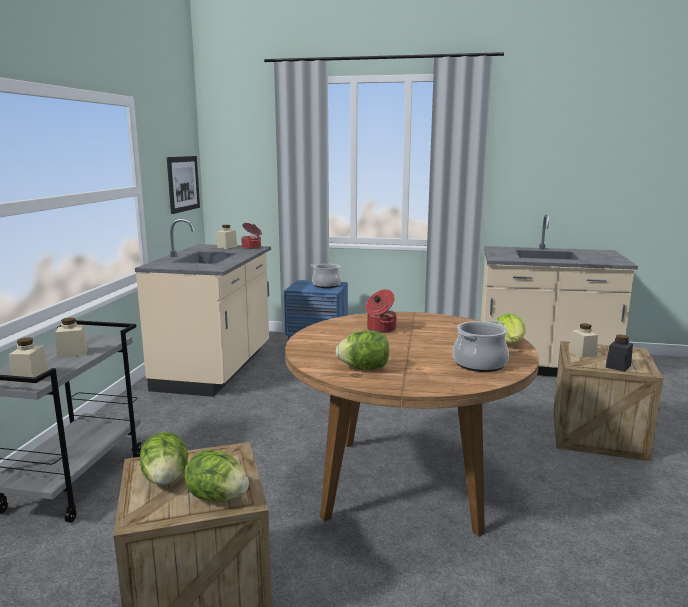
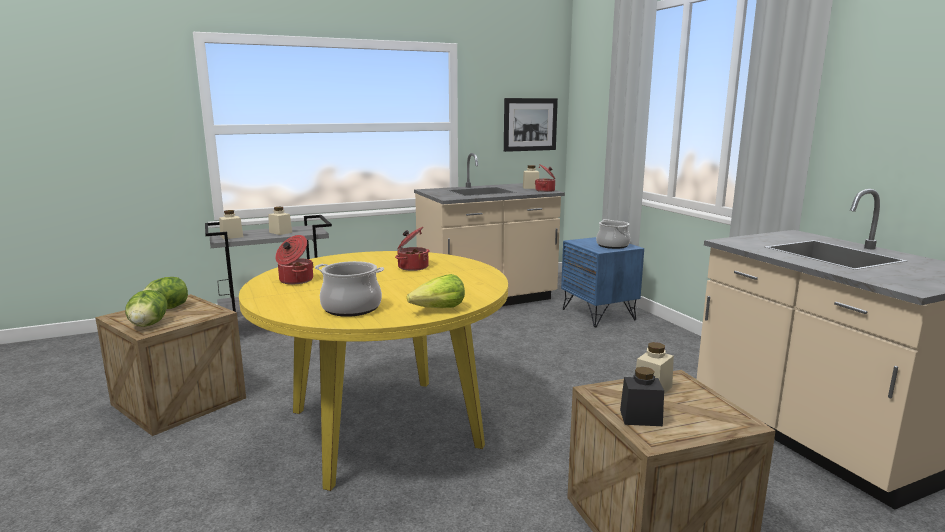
camera: 55 degrees right, 0 degrees up
(364, 368) = (295, 280): lettuce -> cooking pot
(404, 483) = (384, 428): brown dining table -> yellow dining table

